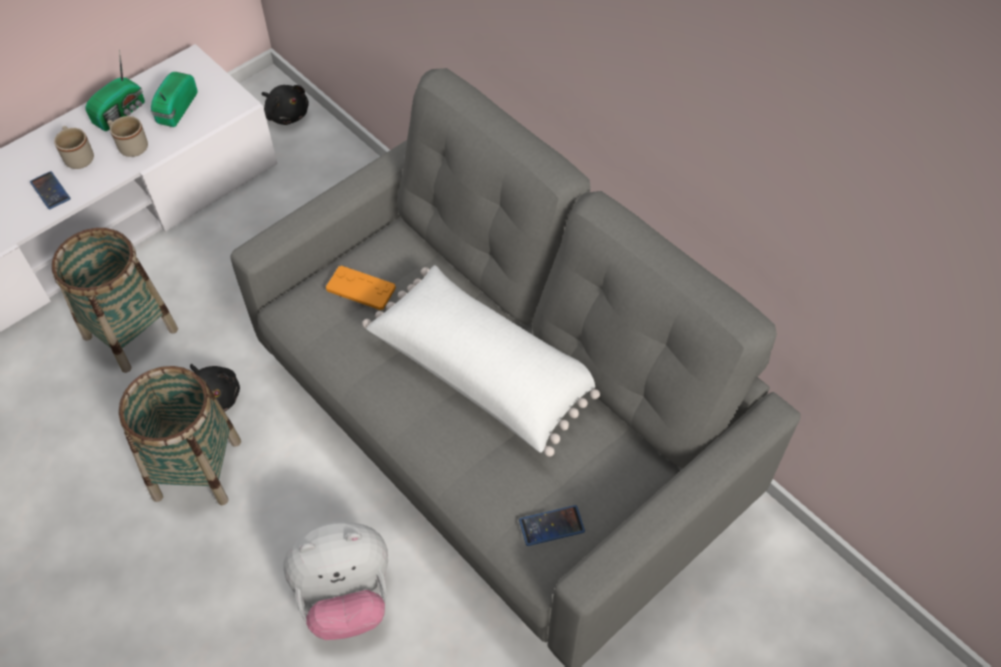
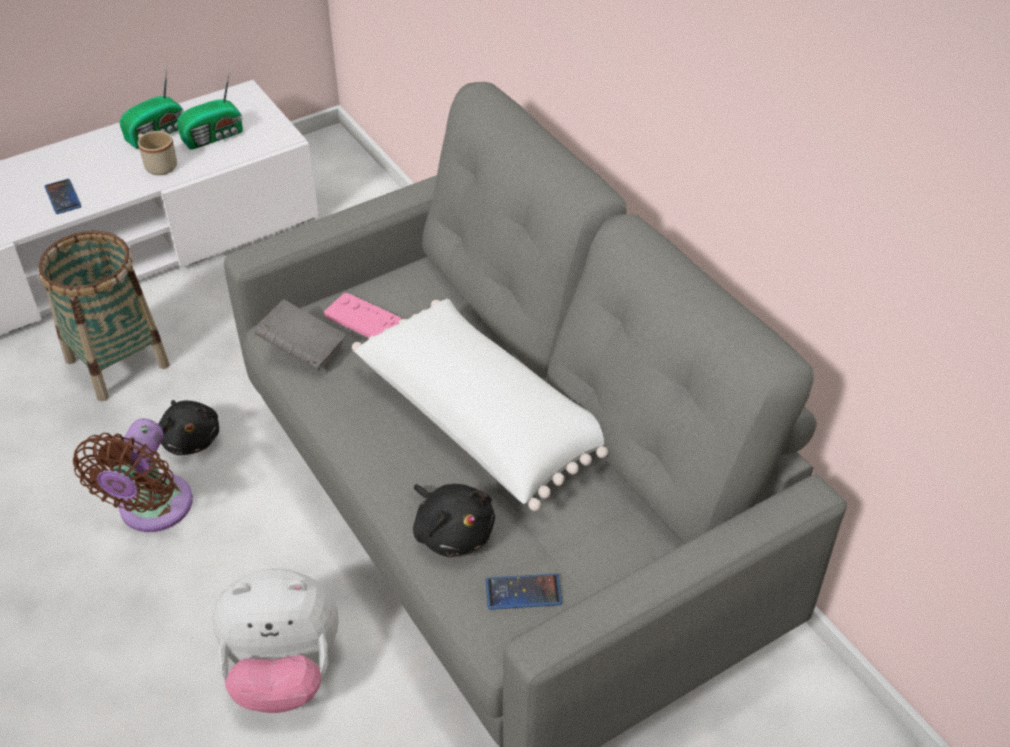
camera: 10 degrees right, 10 degrees down
(78, 156) = (101, 169): beige mug -> none
(175, 109) = (215, 136): radio -> radio turned 150 degrees counterclockwise
(197, 469) = (152, 510): basket -> brown fan
(286, 114) = (341, 171): black plush toy -> black plush toy (452, 532)
(315, 327) = (303, 350): none -> grey book
(361, 289) = (363, 319): orange game controller -> pink game controller

